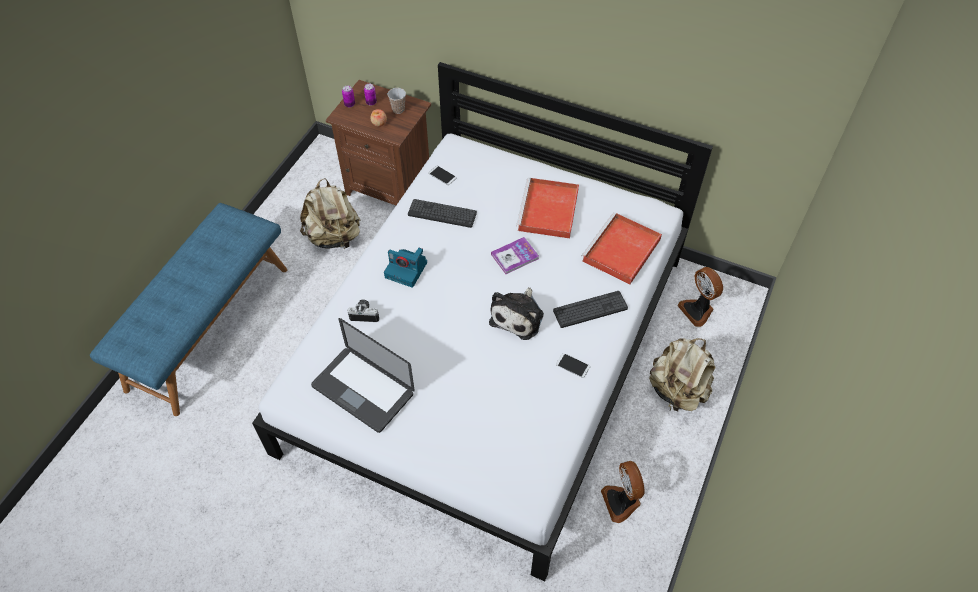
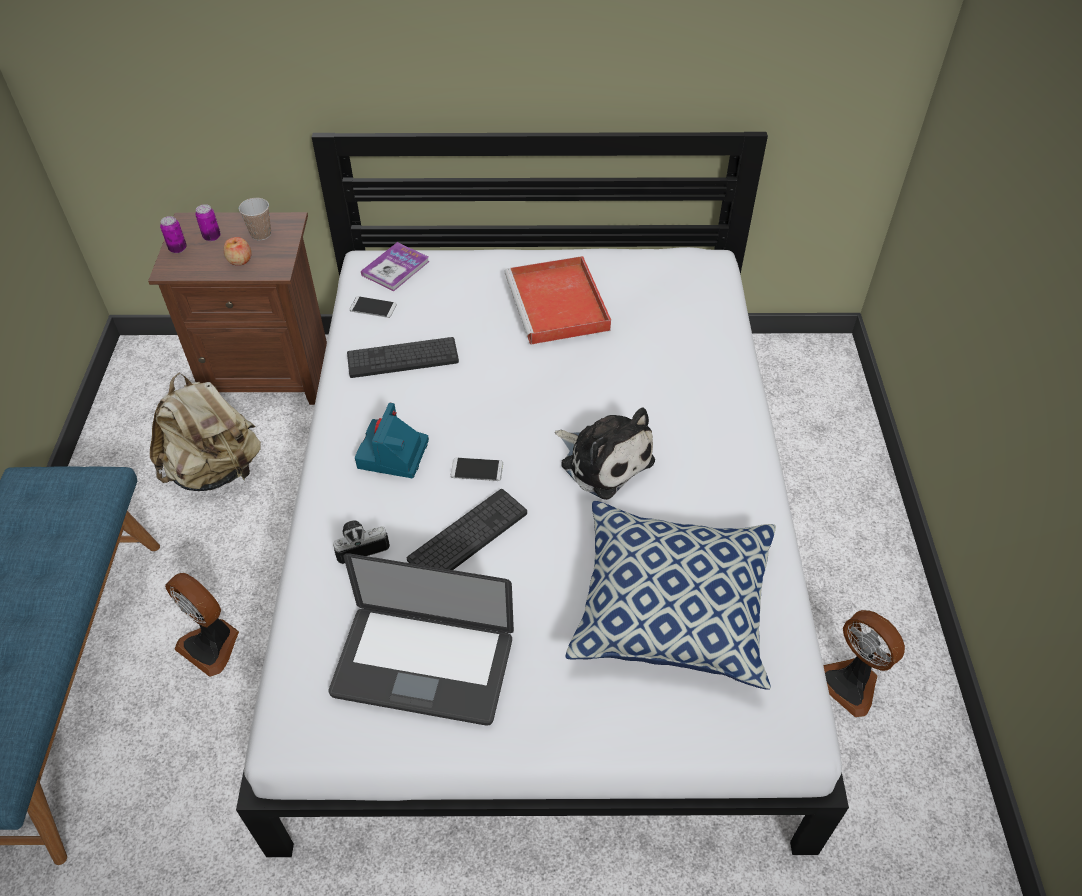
camera: 25 degrees left, 5 degrees down
(407, 270) = (393, 455): camera -> camera turned 105 degrees clockwise
(506, 412) = (672, 607): none -> pillow
(515, 256) = (547, 380): book -> book (395, 268)
(518, 316) = (603, 460): plush toy -> plush toy turned 45 degrees counterclockwise
(573, 365) = (724, 500): phone -> phone (477, 470)
(590, 309) = (699, 414): keyboard -> keyboard (468, 536)
(621, 251) = (691, 324): red tray -> none
(677, 390) = (825, 500): beige backpack -> none
(697, 310) = (785, 389): fan -> fan (212, 644)

